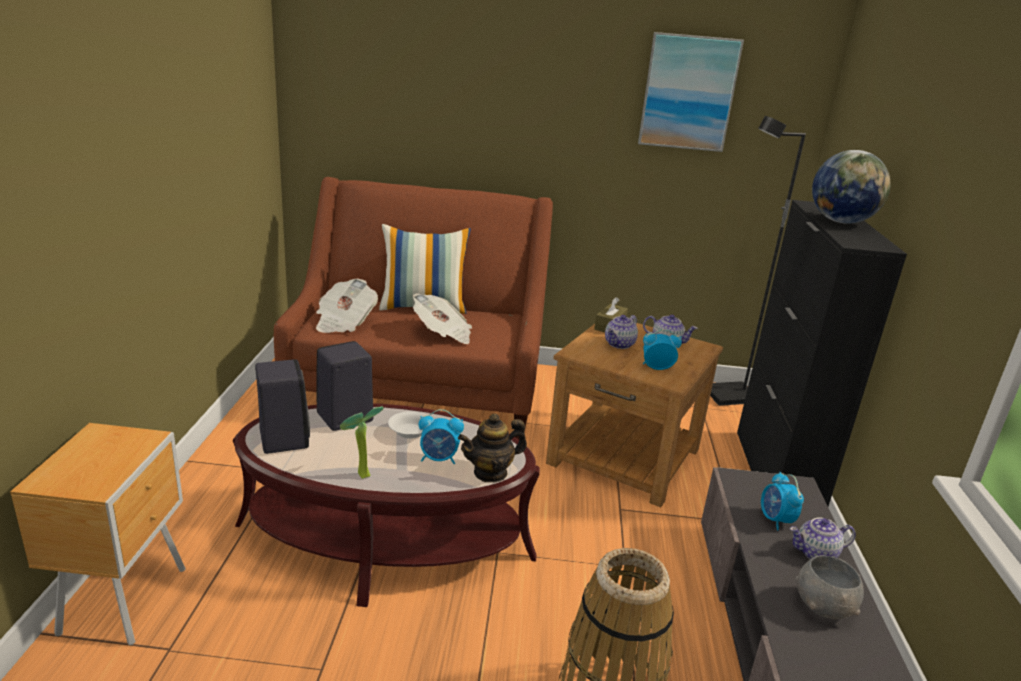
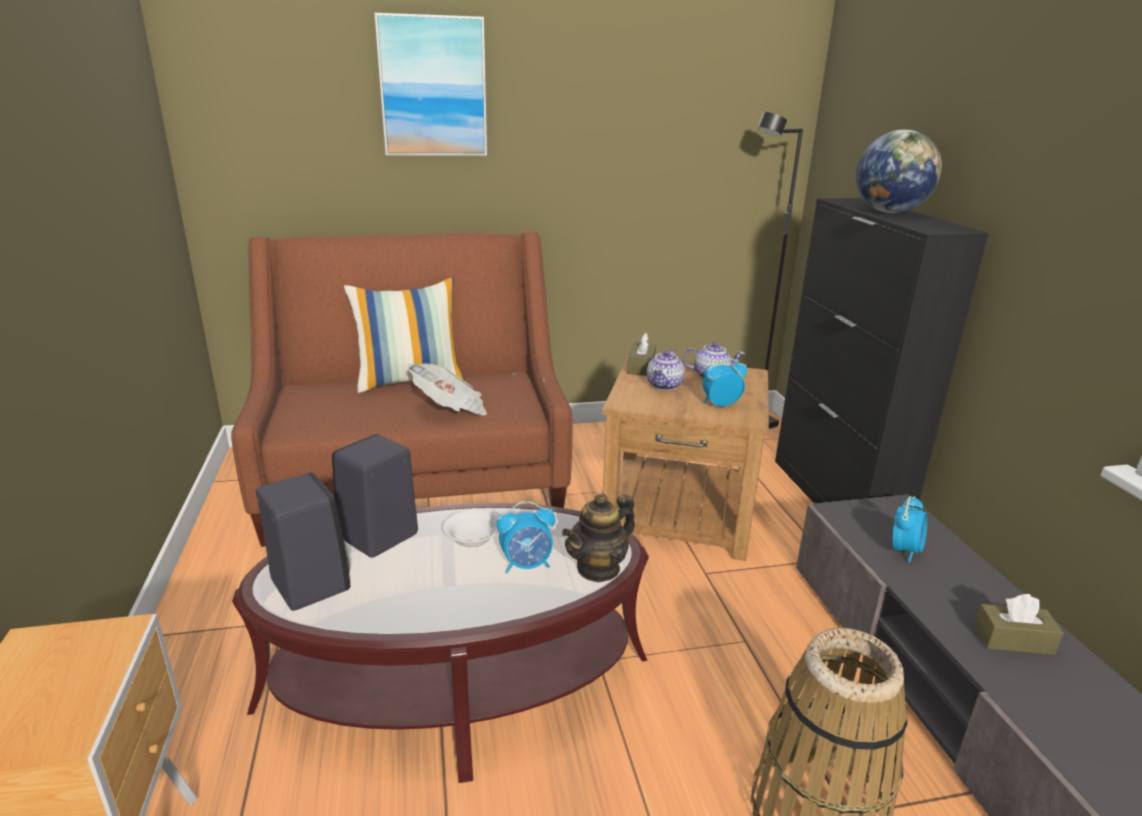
camera: 15 degrees left, 0 degrees up
(344, 322) = (320, 415): newspaper -> none
(360, 475) = (438, 610): potted plant -> none
(688, 92) = (674, 95): picture -> picture (433, 87)
(775, 520) = (904, 550): alarm clock -> alarm clock turned 120 degrees counterclockwise
(816, 553) = (966, 578): teapot -> none
(822, 607) = (1013, 640): grey bowl -> brown tissue box

